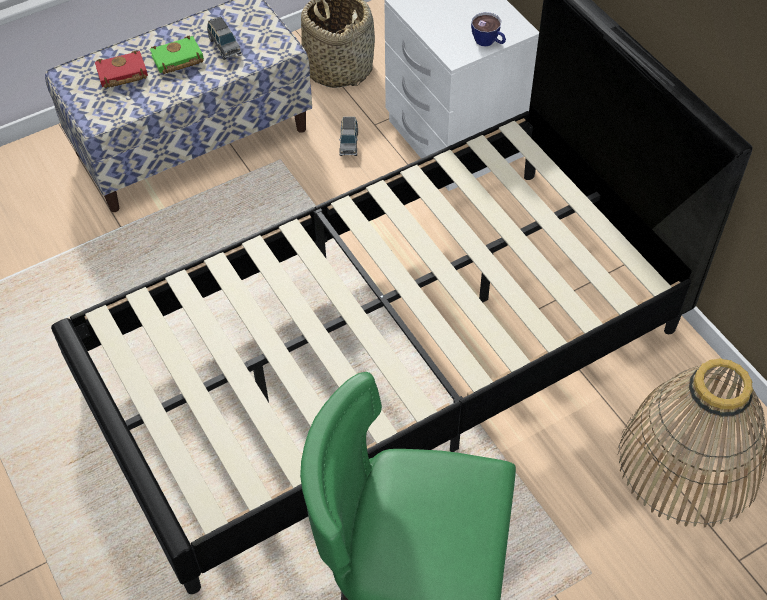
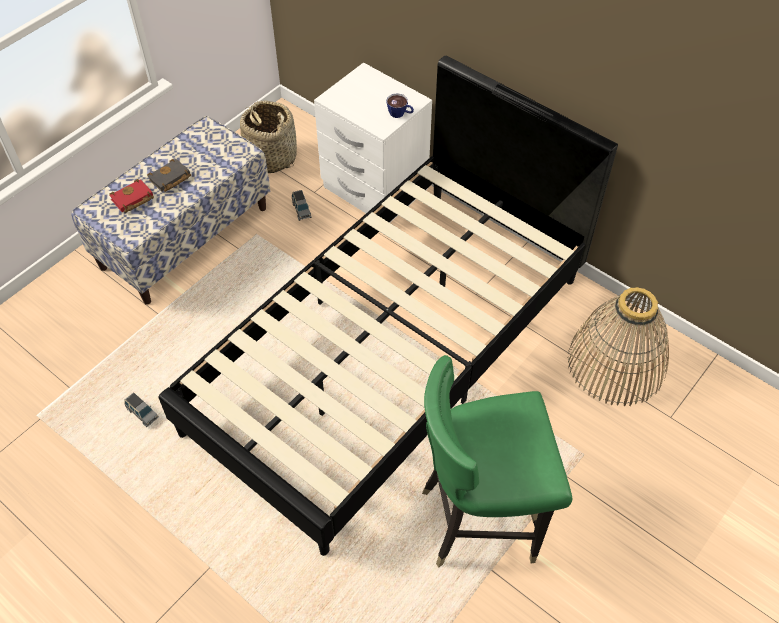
camera: 20 degrees left, 0 degrees up
(177, 60) = (170, 179): green book -> black book
(224, 46) = (201, 160): grey toy car -> grey toy car (142, 413)

